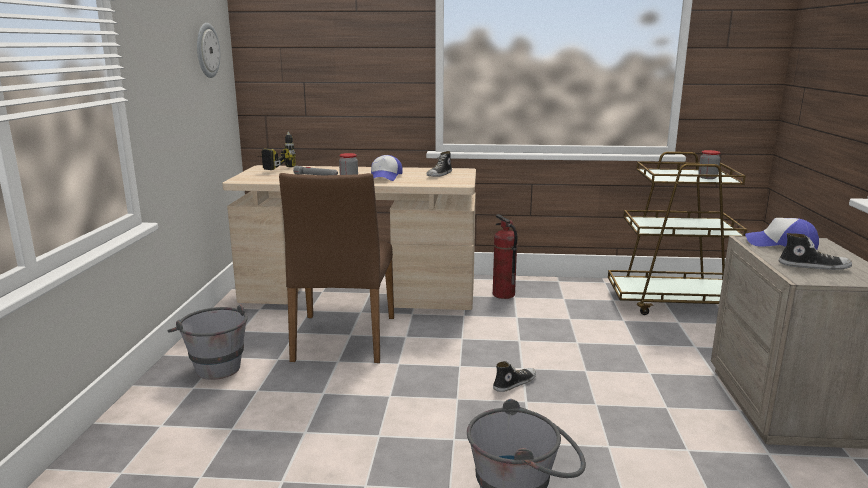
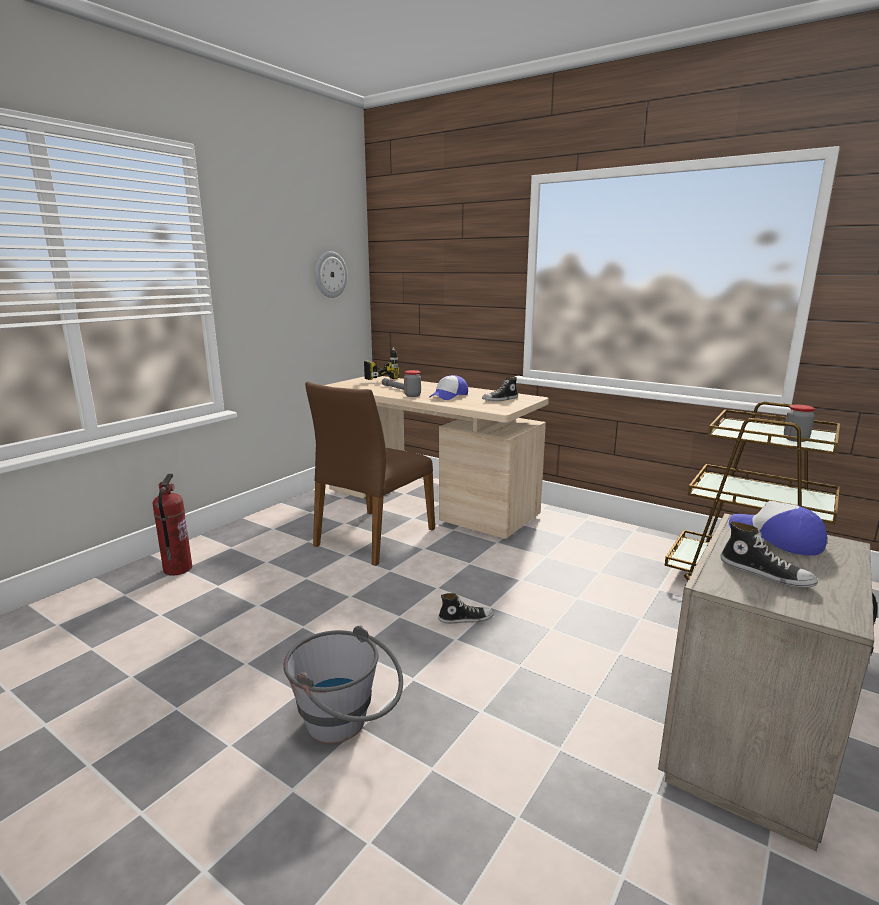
camera: 30 degrees right, 0 degrees up
(214, 365) = (262, 534): grey bucket -> none
(503, 294) = (558, 531): fire extinguisher -> fire extinguisher (177, 569)

